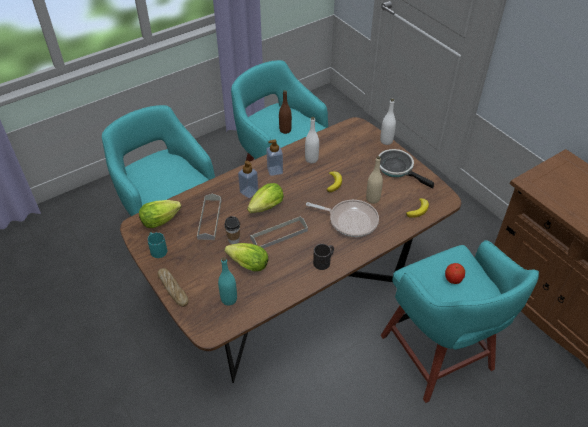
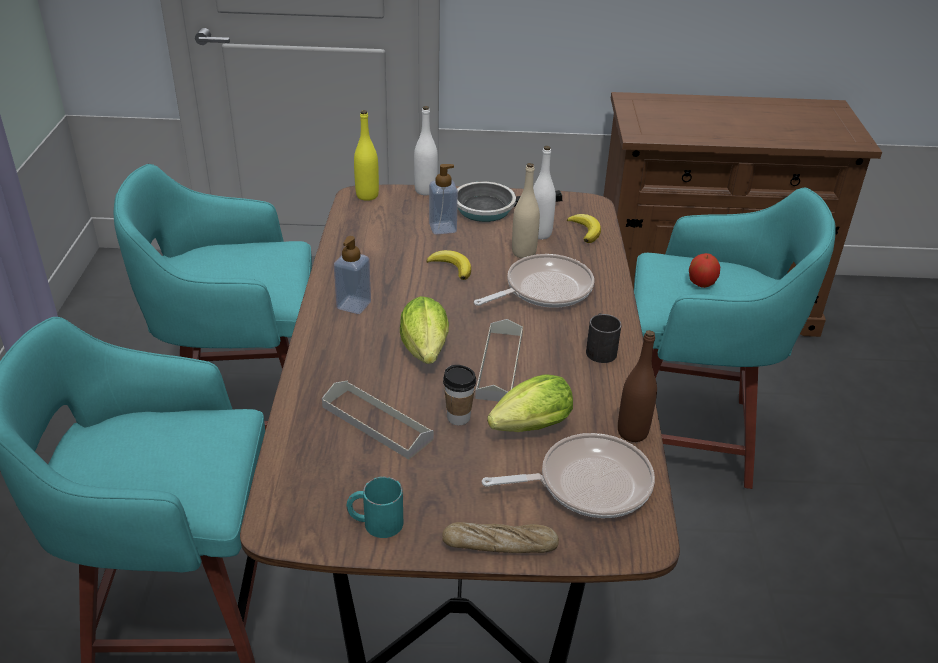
camera: 55 degrees left, 10 degrees down
(162, 220) = (308, 482): lettuce -> none
(229, 299) = (587, 483): turquoise bottle -> frying pan
(249, 192) = (367, 352): soap dispenser -> soap dispenser (442, 228)
(285, 130) = (244, 272): brown bottle -> brown bottle (632, 432)
(311, 159) = (376, 262): white bottle -> white bottle (540, 234)
(359, 127) = (367, 195): none -> yellow bottle

